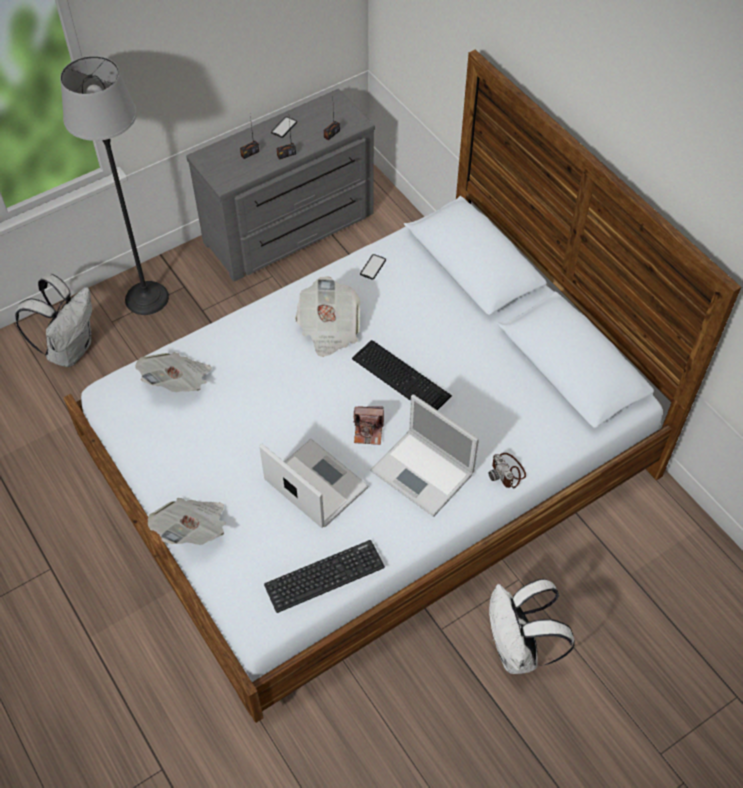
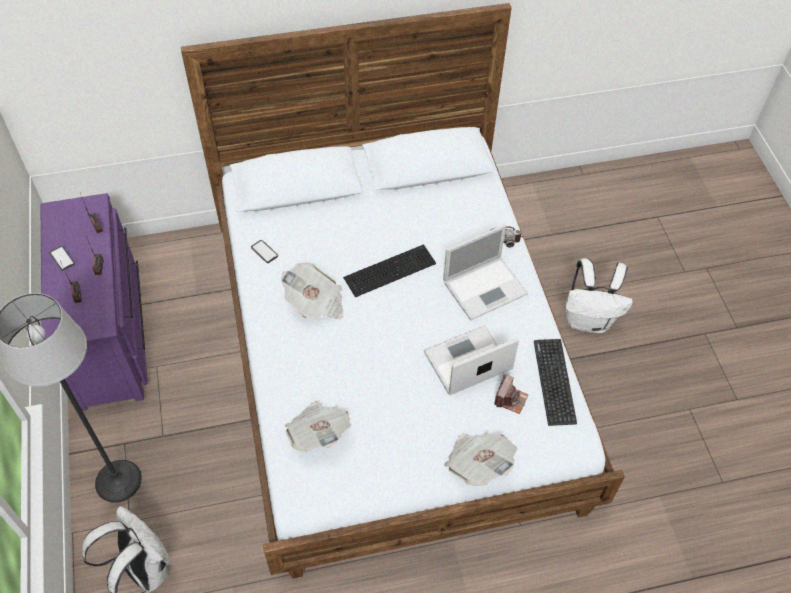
camera: 70 degrees left, 0 degrees up
(291, 230) = (112, 334): grey dresser -> purple dresser
(368, 431) = (432, 309): camera -> camera (510, 399)

